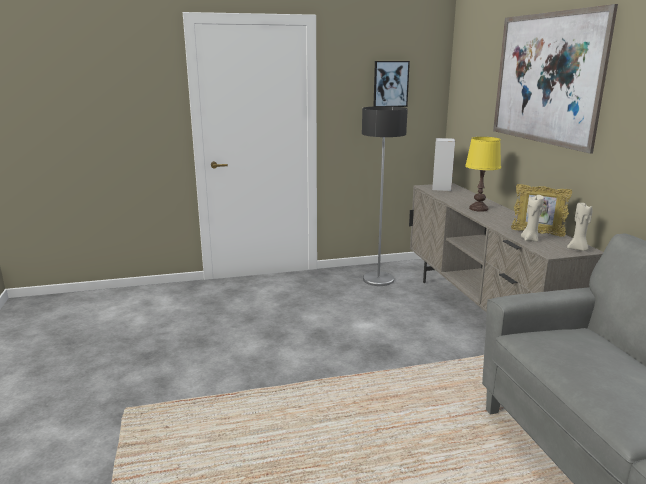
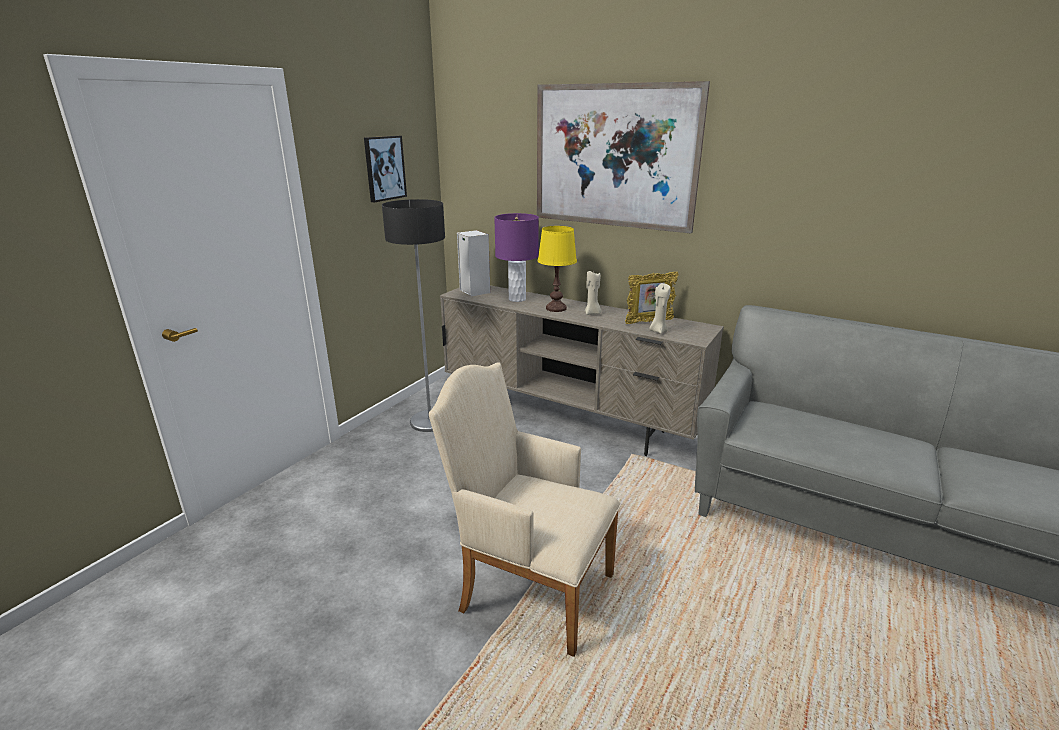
camera: 45 degrees left, 5 degrees up
(307, 381) = (529, 588): none -> beige armchair
(462, 198) = (517, 299): none -> purple table lamp
(578, 249) = (703, 329): beige candle -> beige candle (592, 313)

